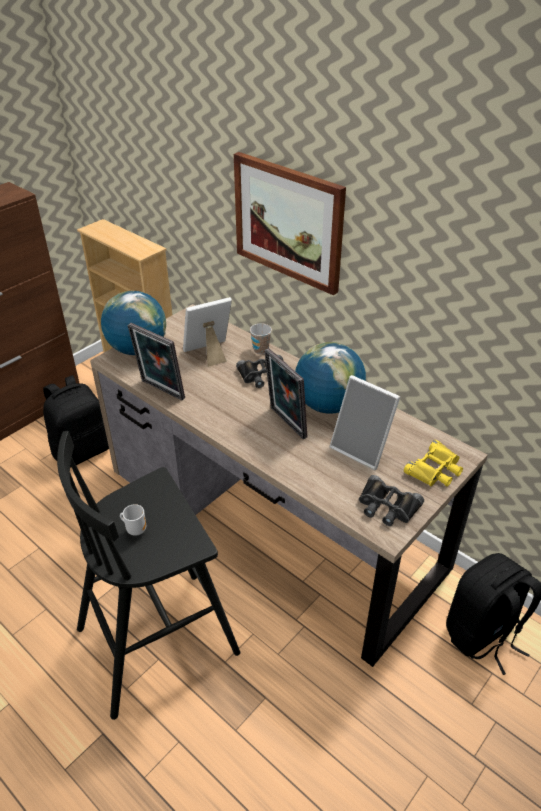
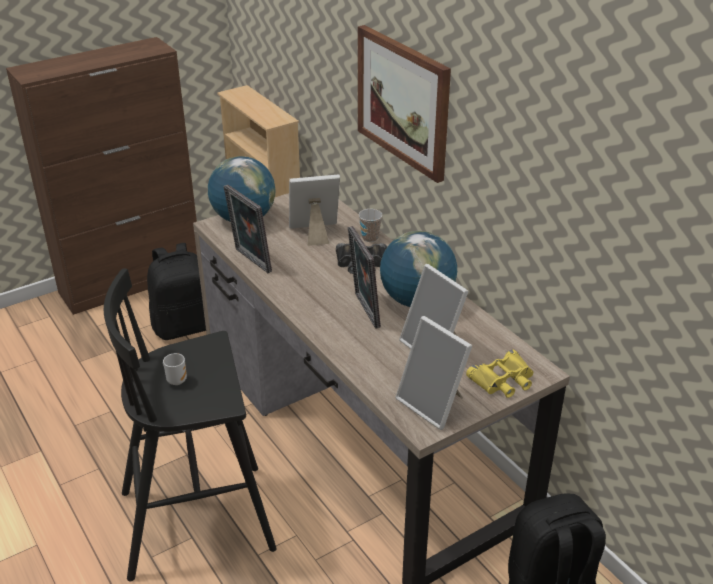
camera: 15 degrees right, 5 degrees down
(387, 506) = (434, 404): black binoculars -> picture frame

